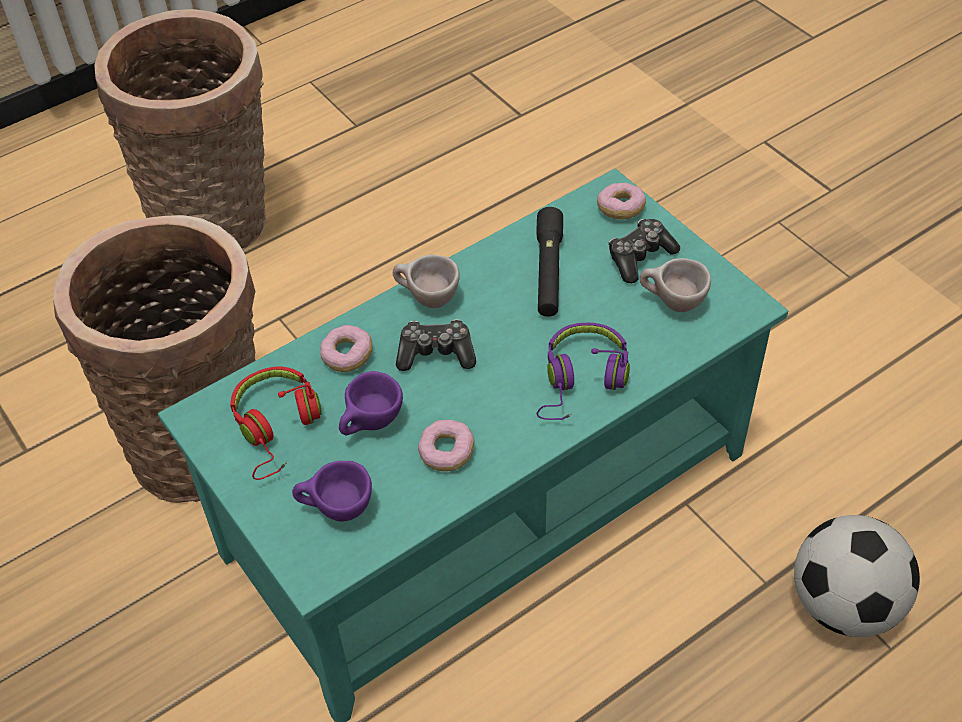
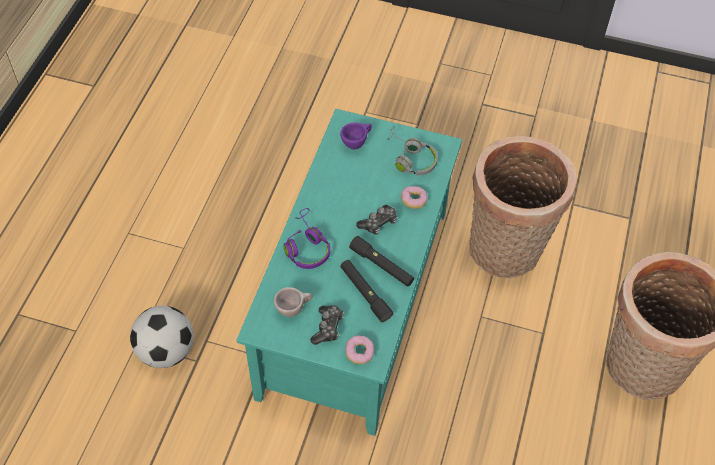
camera: 140 degrees right, 5 degrees up
(277, 428) = (410, 158): red headphones -> grey headphones
(371, 426) = (375, 179): purple cup -> none
(426, 300) = (406, 245): beige cup -> none
(447, 453) = (335, 186): donut -> none
(490, 293) = (381, 266): none -> black flashlight

